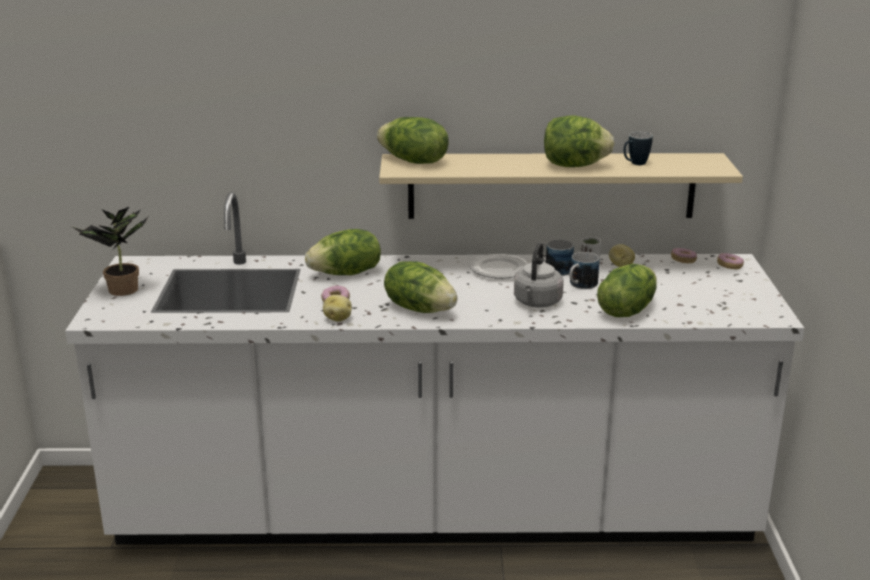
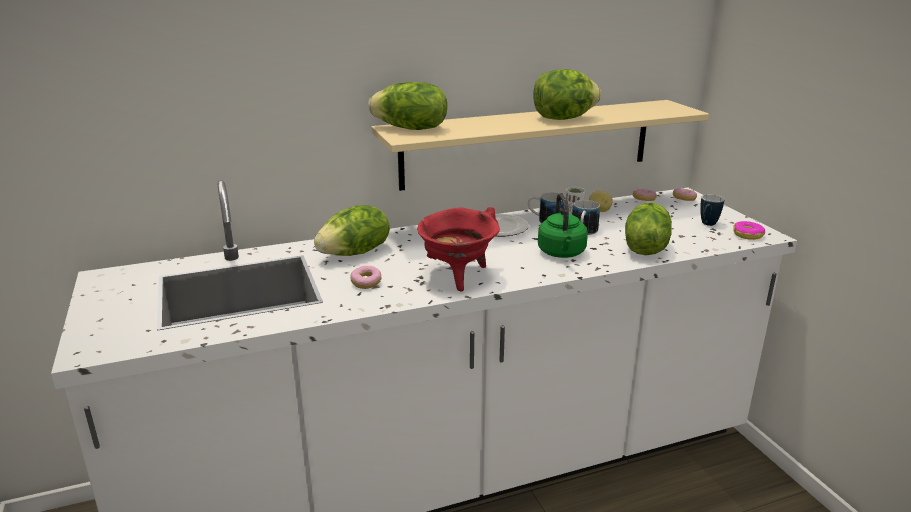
camera: 20 degrees left, 0 degrees up
(120, 291) = (104, 311): potted plant -> none
(337, 319) = (382, 301): potato -> none
(420, 308) = (458, 276): lettuce -> red cooking pot
(537, 303) = (562, 253): grey kettle -> green kettle
(635, 164) = (611, 113): mug -> mug (707, 225)
(754, 314) = (748, 235): none -> donut

